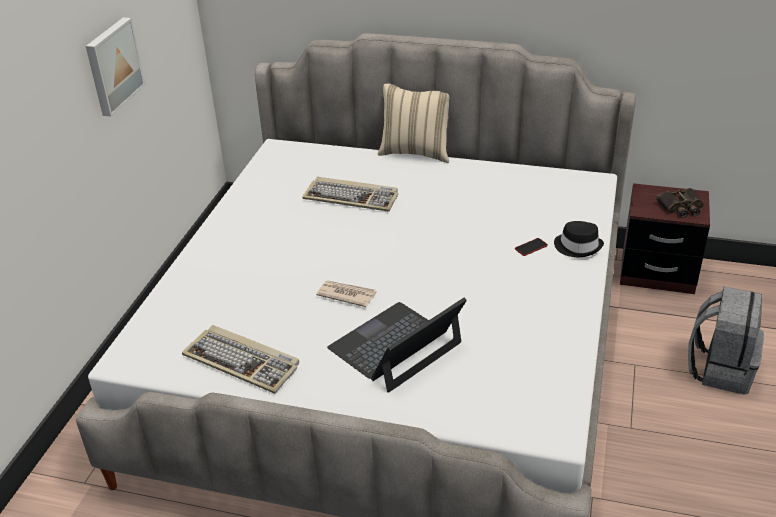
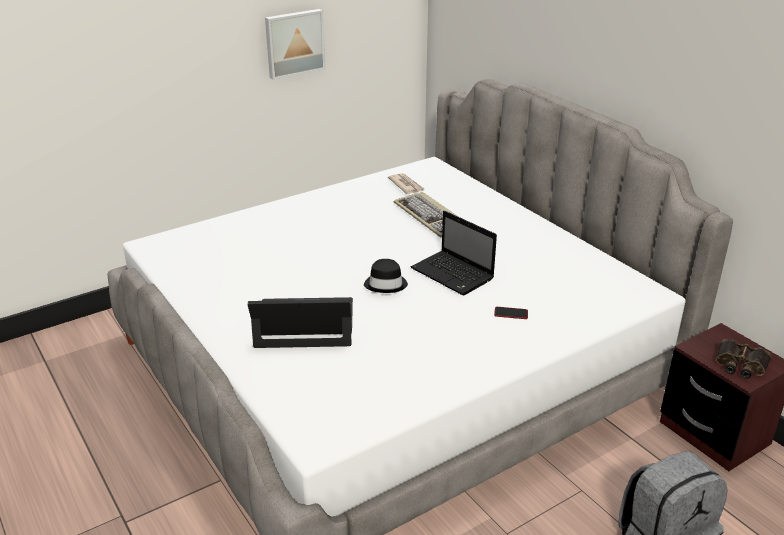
camera: 40 degrees right, 5 degrees down
(243, 361) = (205, 280): keyboard -> none
(346, 295) = (326, 275): newspaper -> newspaper (406, 185)
(416, 152) = (528, 208): beige pillow -> none
(445, 238) = (453, 274): none -> laptop
(578, 246) = (552, 332): black hat -> black hat (386, 284)

